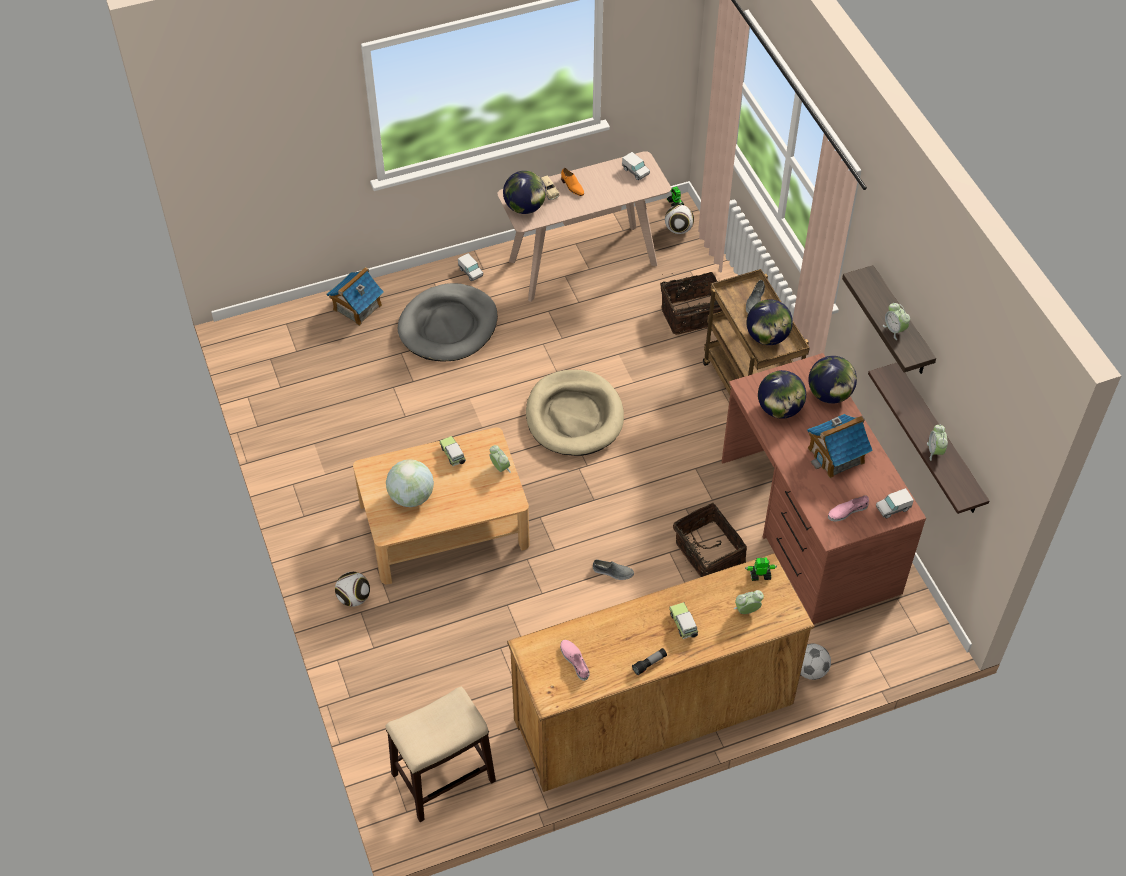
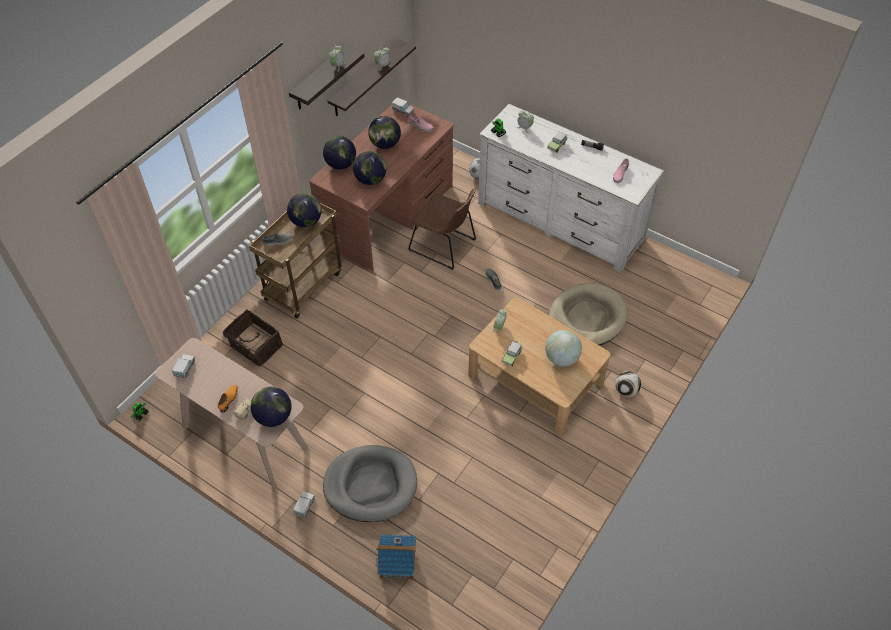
camera: 125 degrees left, 0 degrees up
(444, 777) = (679, 281): stool -> none
(574, 416) = (395, 361): beige dog bed -> beige dog bed (586, 318)
(653, 711) = (560, 221): brown dresser -> white dresser
(678, 229) = (170, 397): football -> none
(707, 555) = (444, 246): basket -> brown chair
(836, 455) = (385, 144): toy house -> globe

